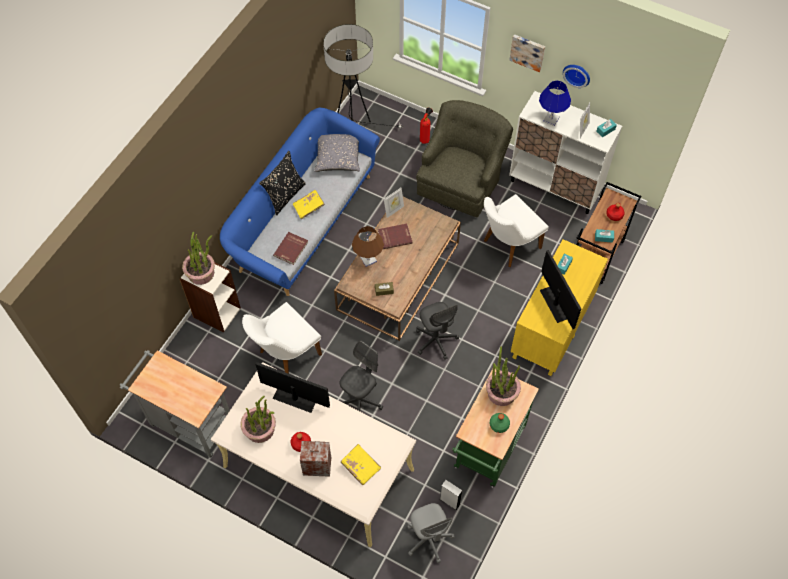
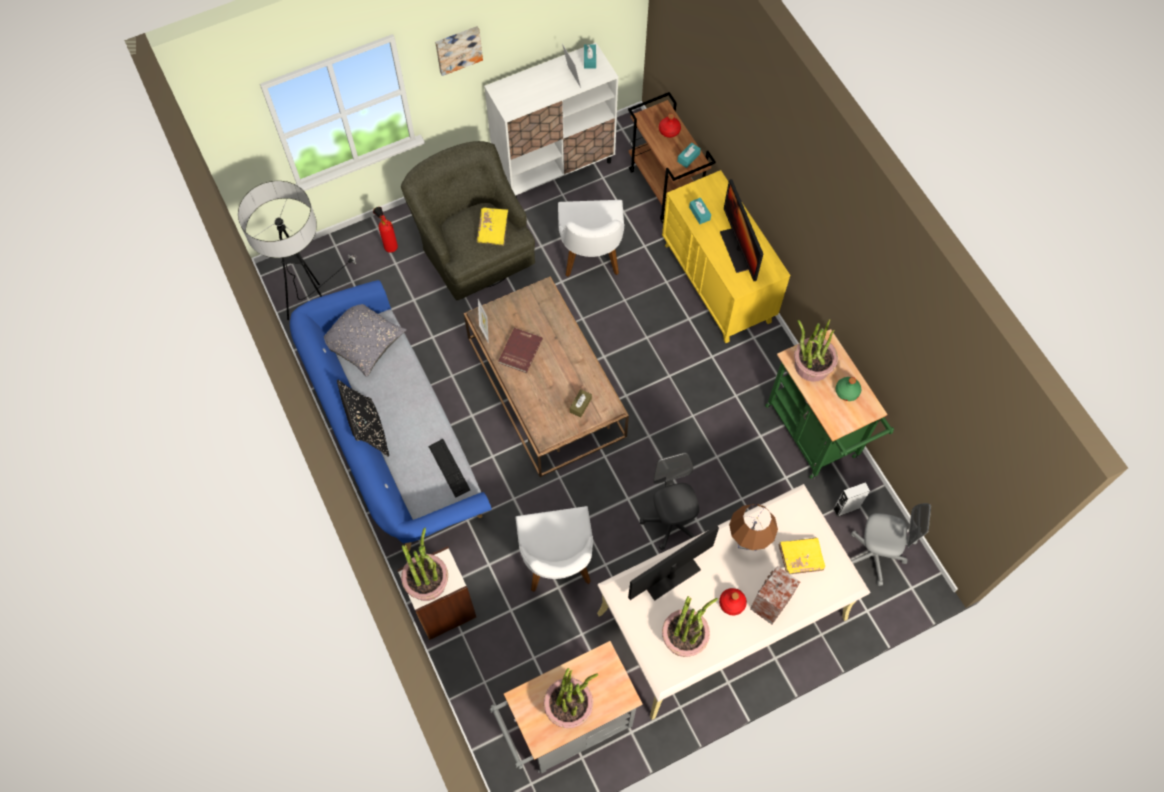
camera: 55 degrees left, 5 degrees up
(171, 388) = (569, 706): none -> potted plant
(291, 249) = (449, 468): red book -> keyboard
(309, 207) = (406, 414): yellow book -> yellow book (493, 230)
(368, 260) = (528, 396): brown table lamp -> brown table lamp (747, 540)
(436, 340) = (653, 401): grey office chair -> none
(551, 119) = (534, 96): blue table lamp -> none
(556, 303) = (738, 249): monitor -> monitor turned 120 degrees counterclockwise
(577, 74) = (524, 27): wall clock -> none

